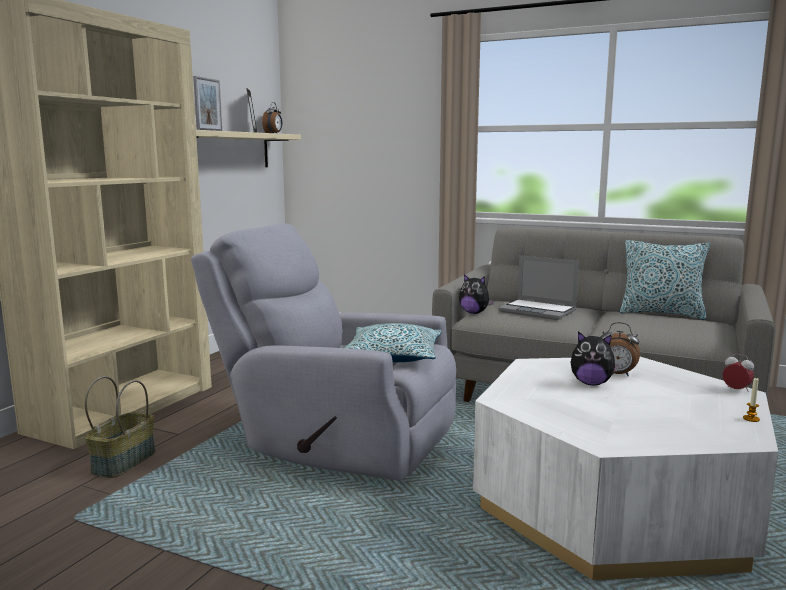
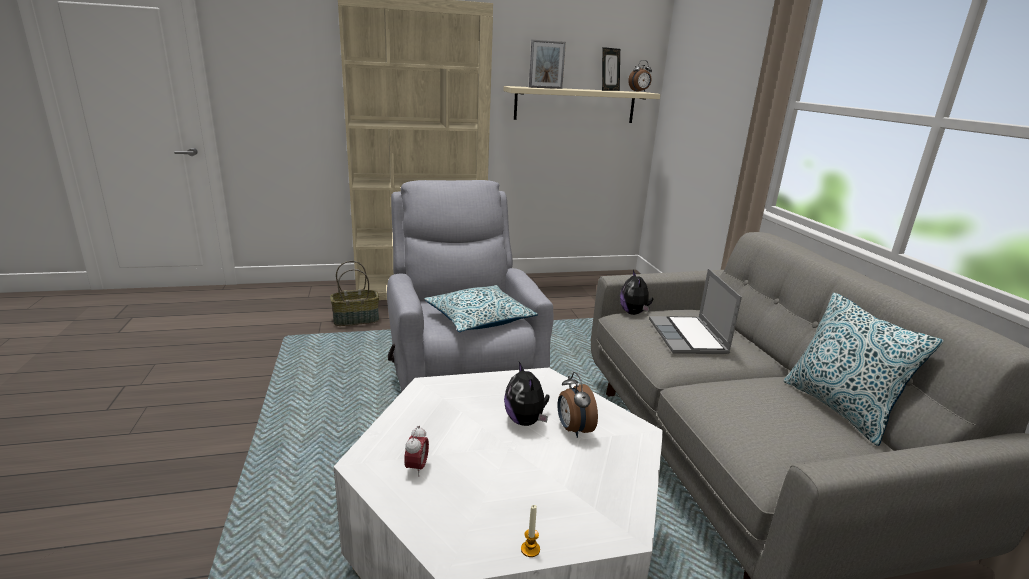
camera: 50 degrees right, 10 degrees up
(736, 390) = (626, 523): alarm clock -> alarm clock (417, 468)

